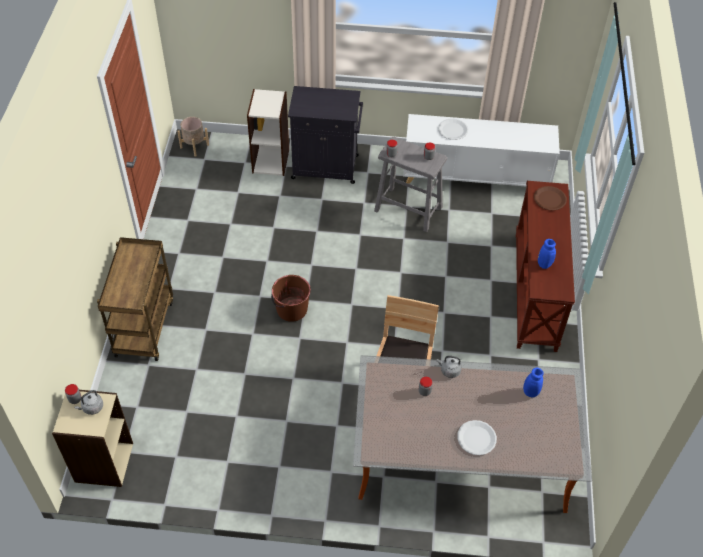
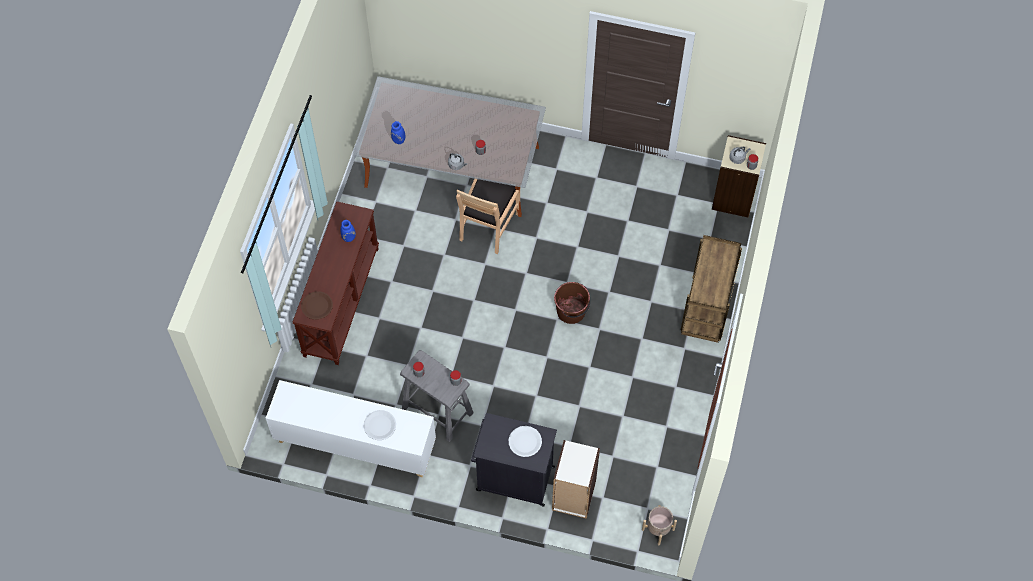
camera: 170 degrees left, 10 degrees up
(476, 438) = (450, 113): white plate -> white plate (525, 442)

